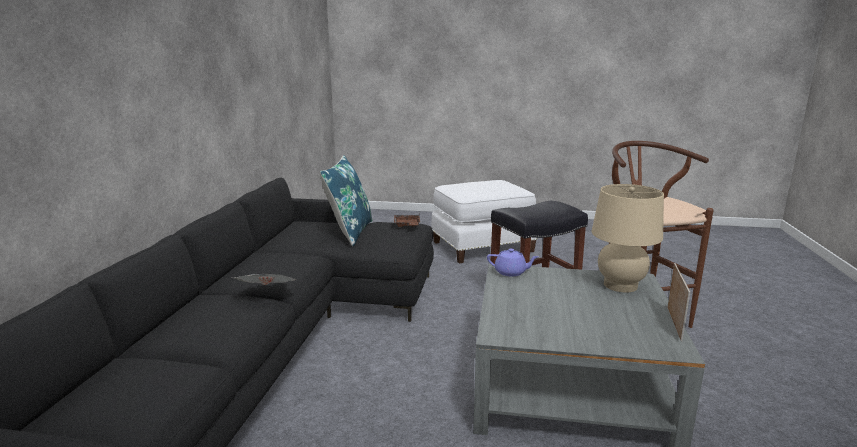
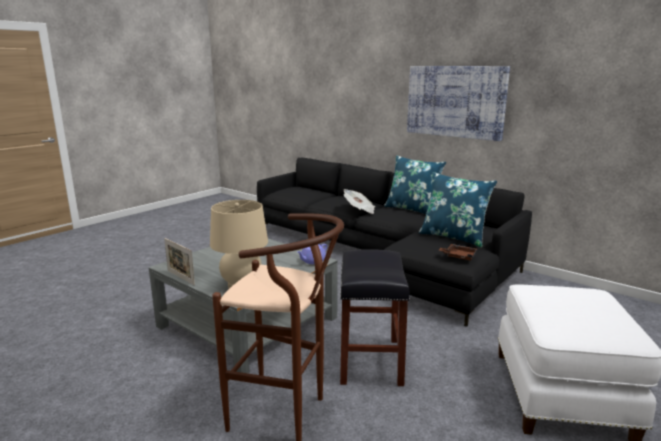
camera: 120 degrees right, 0 degrees up
(187, 85) = (455, 101): none -> picture
(235, 265) = (412, 209): none -> blue pillow

